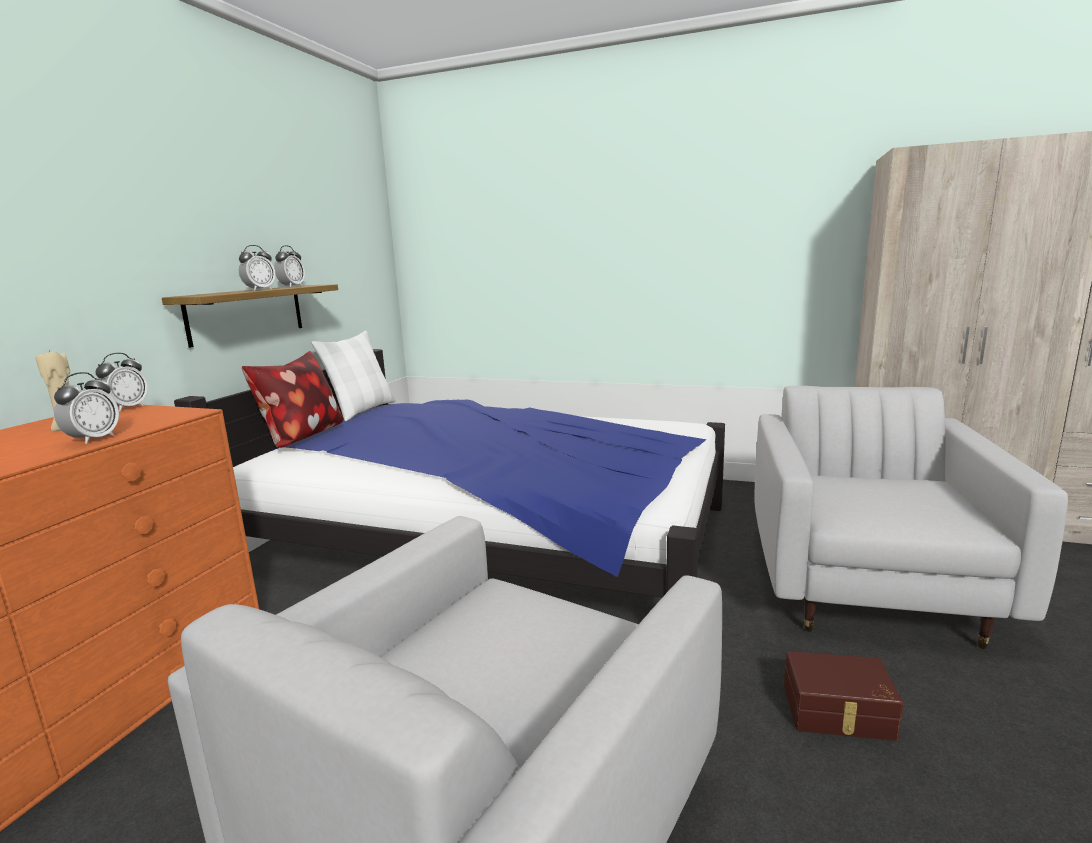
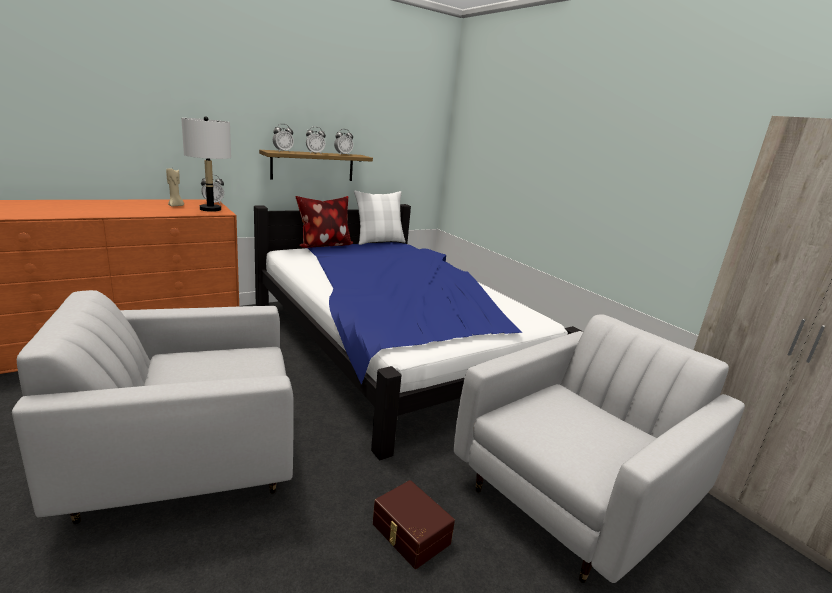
camera: 35 degrees right, 5 degrees up
(94, 439) = (168, 213): alarm clock -> alarm clock (283, 151)
(154, 415) = (210, 209): none -> white table lamp

